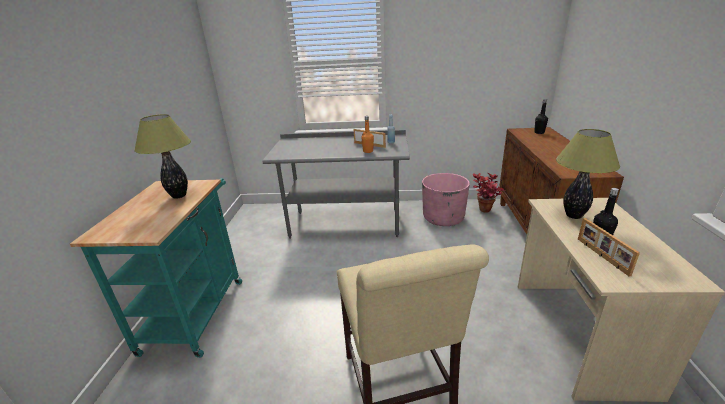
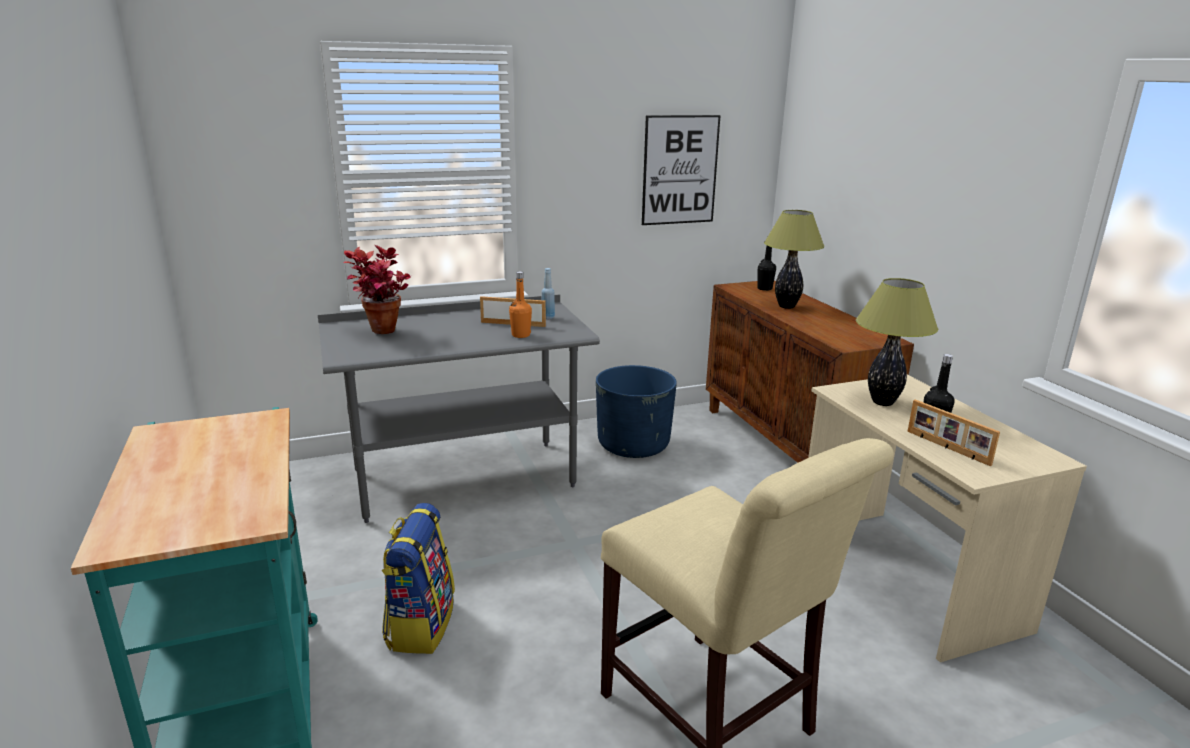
camera: 25 degrees left, 5 degrees down
(179, 196) = (231, 447): table lamp -> table lamp (786, 306)
(283, 295) = (420, 624): none -> backpack
(443, 218) = (633, 445): pink planter -> blue planter
(484, 212) = (693, 426): potted plant -> potted plant (382, 334)
(489, 56) = (680, 170): none -> picture

